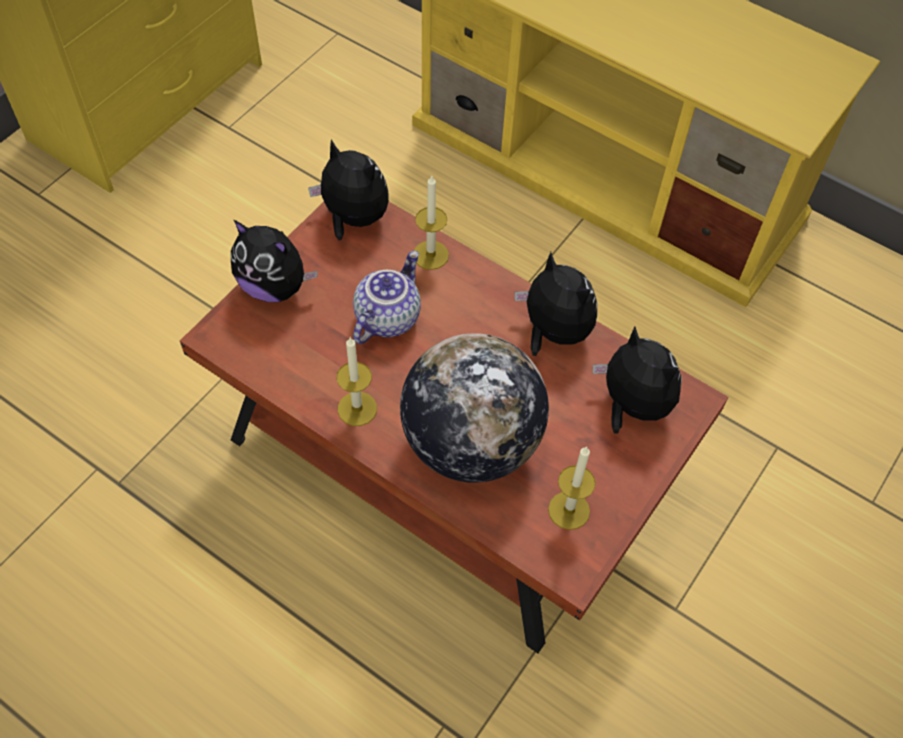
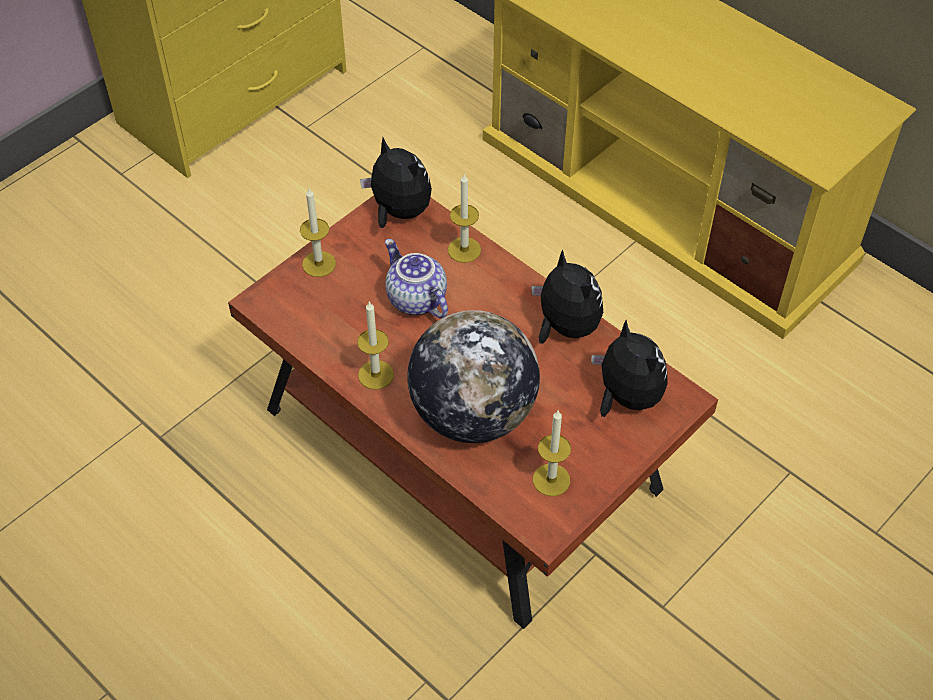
camera: 10 degrees right, 5 degrees down
(274, 286) = (319, 264): plush toy -> candle
(386, 317) = (415, 299): teapot -> teapot turned 75 degrees counterclockwise

